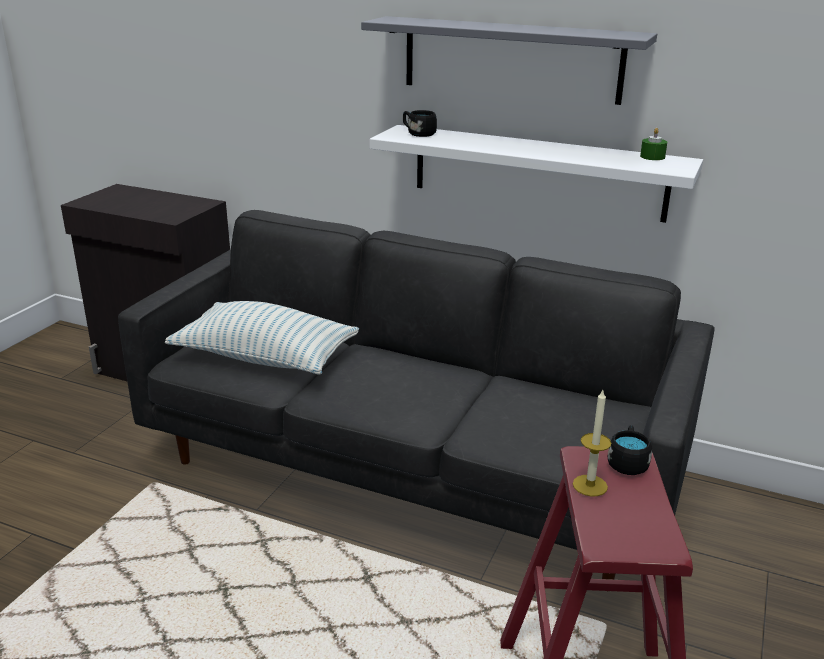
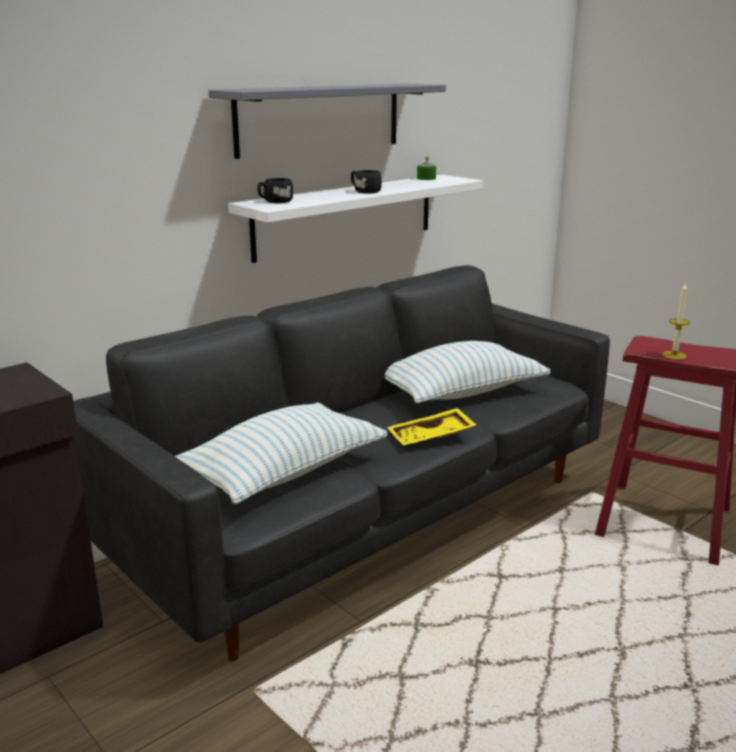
camera: 65 degrees left, 5 degrees down
(381, 408) = (431, 437): none -> yellow tray
(509, 404) = (460, 393): none -> pillow
(627, 462) = (650, 342): black mug -> black mug (364, 191)

